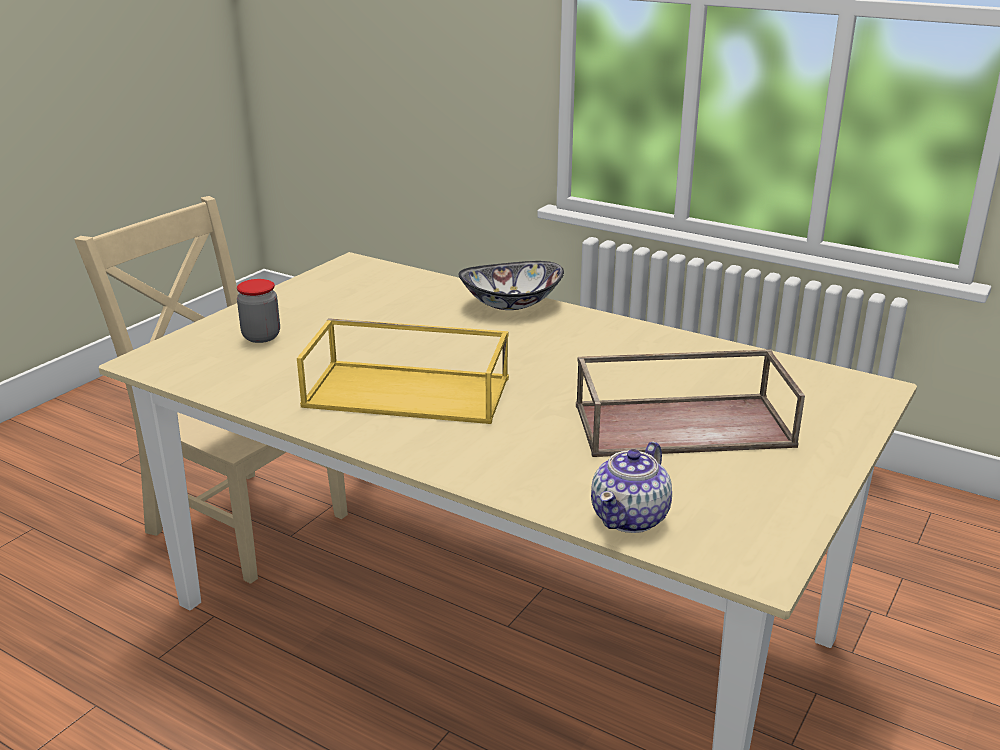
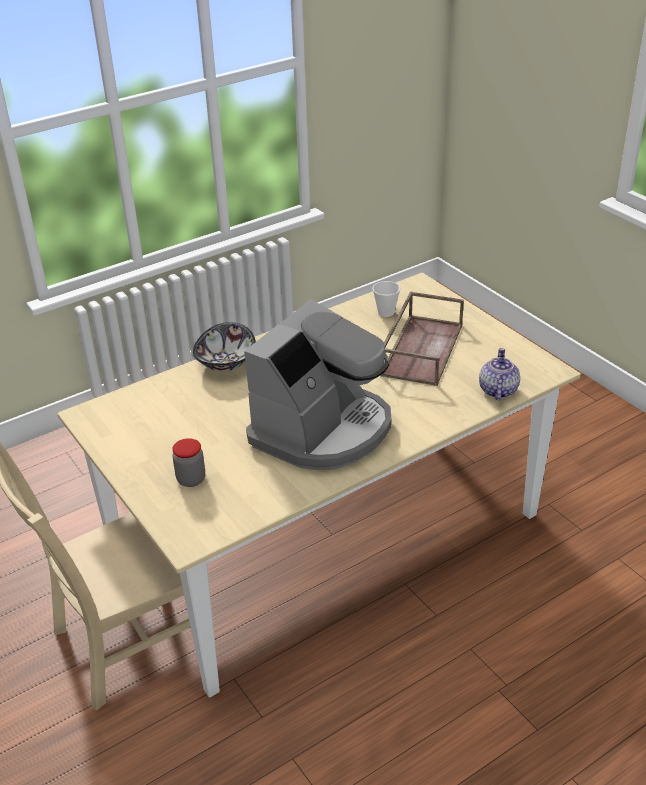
camera: 65 degrees left, 10 degrees up
(410, 391) = (323, 430): yellow tray -> coffee machine
(631, 517) = (497, 390): teapot -> teapot turned 135 degrees counterclockwise
(752, 377) = (386, 312): none -> cup

